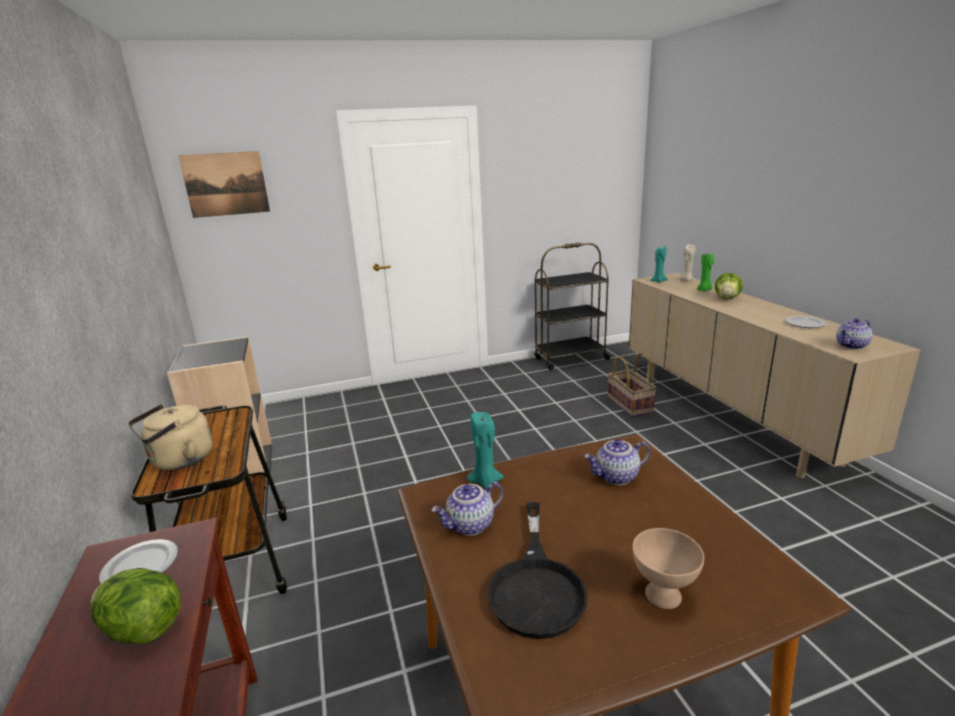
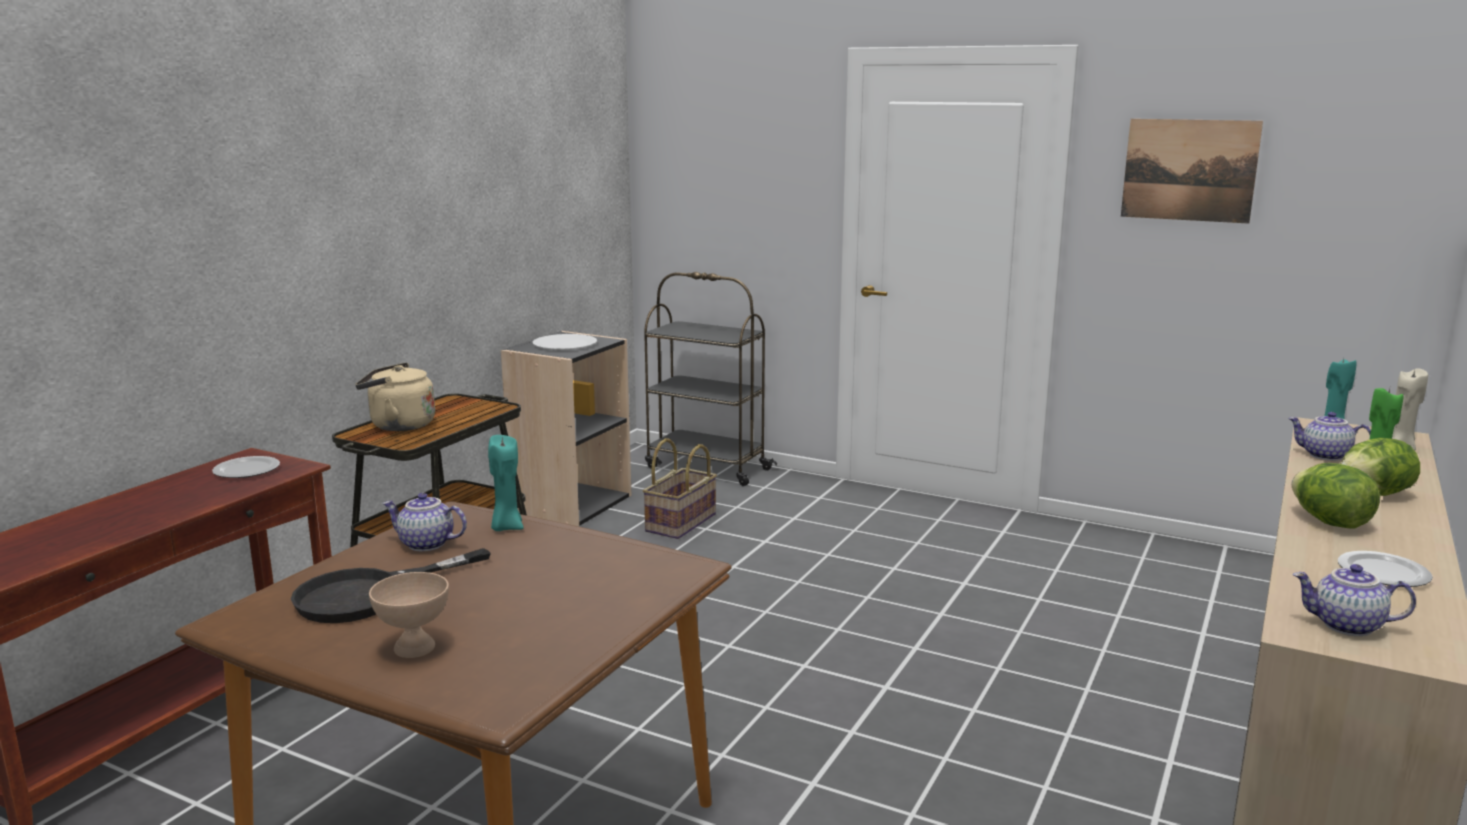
camera: 45 degrees right, 5 degrees down
(143, 629) = (189, 499): lettuce -> lettuce (1330, 522)
(211, 353) = (565, 344): none -> white plate
(226, 184) = (698, 140): picture -> picture (1189, 170)
(570, 359) = (1192, 557): black cart -> black cart (706, 468)
(616, 477) = (604, 578): teapot -> teapot (1325, 456)
(630, 405) = (1157, 656): basket -> basket (682, 523)

